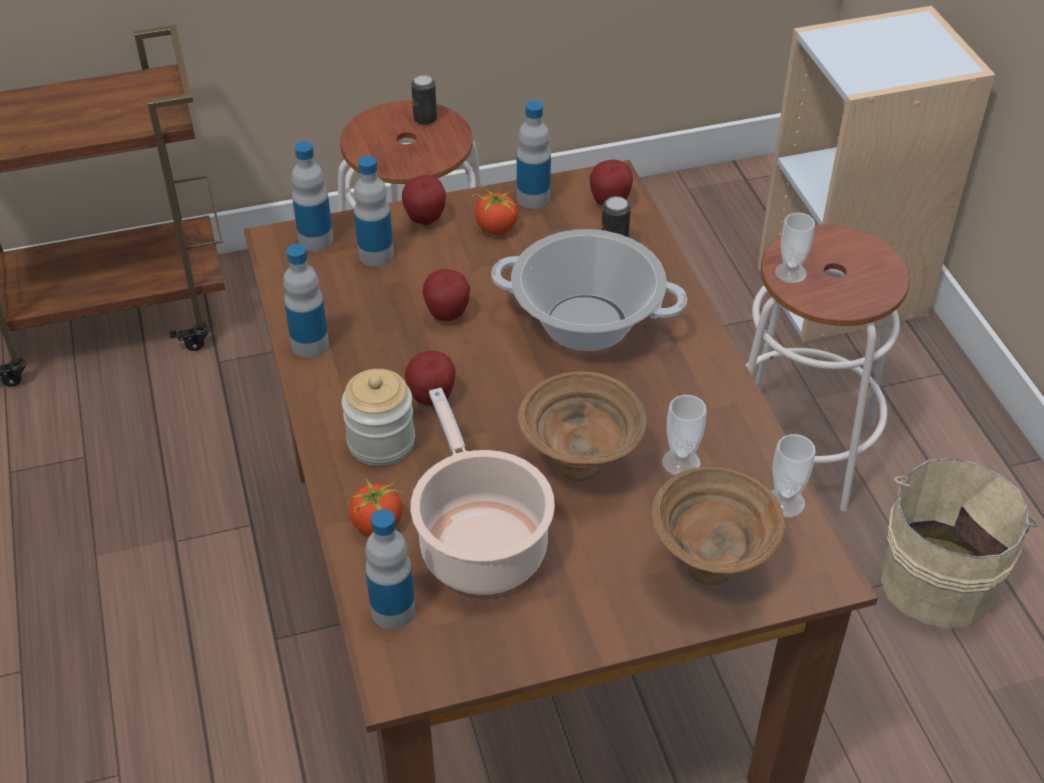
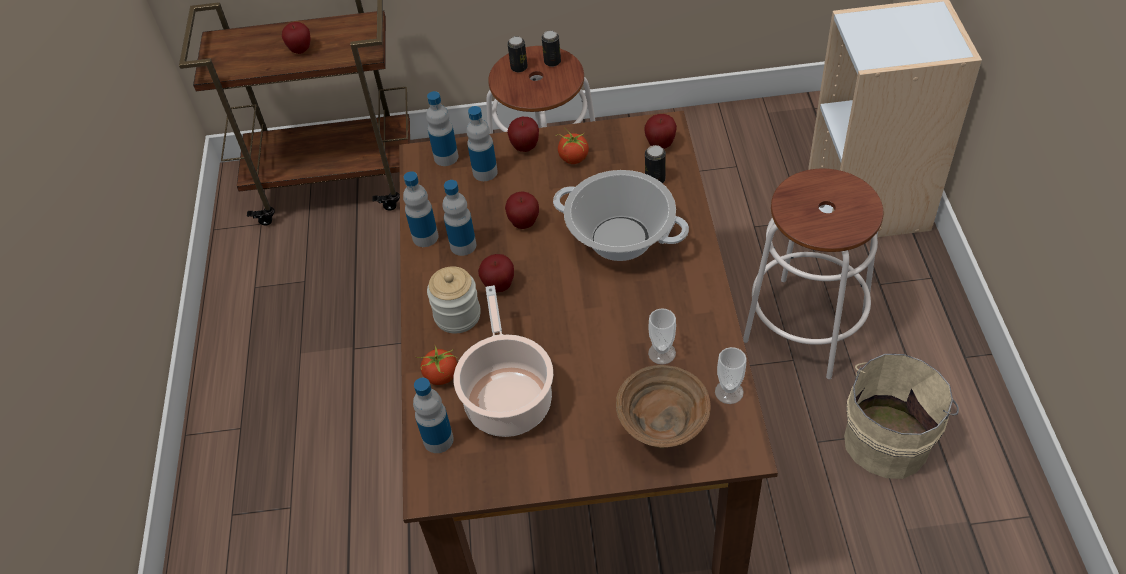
camera: 15 degrees right, 5 degrees up
(67, 120) = (300, 50): none -> apple
(380, 129) = (519, 67): none -> can
(533, 198) = (606, 136): bottle -> bottle (463, 245)
(581, 467) = (590, 349): brown bowl -> none
(790, 273) = (792, 206): cup -> none

